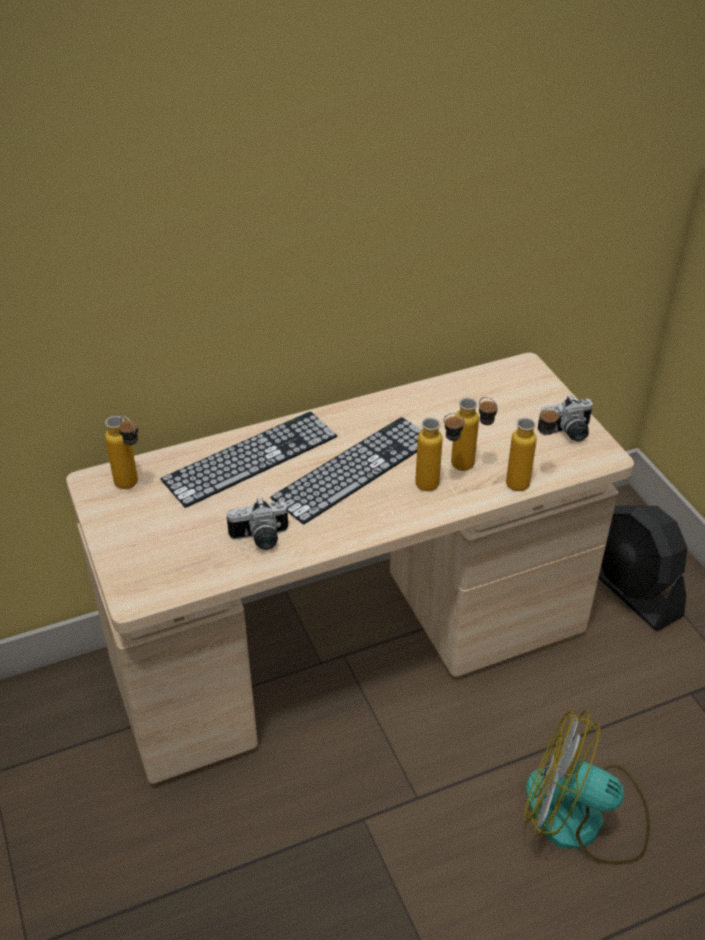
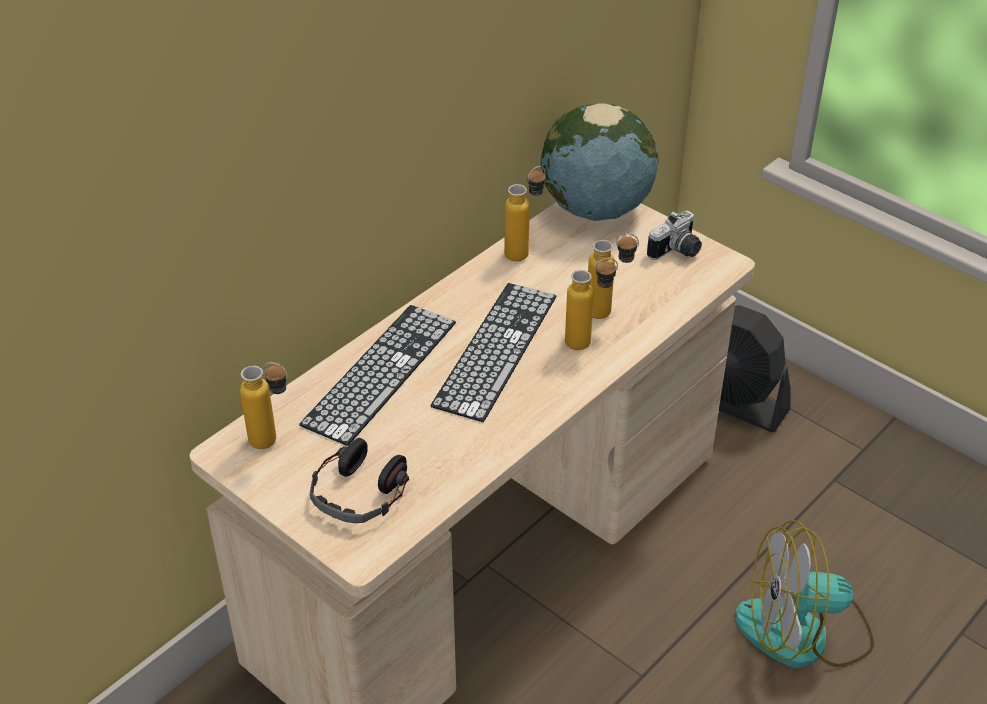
camera: 25 degrees left, 0 degrees up
(168, 548) = (360, 493): none -> headphones
(260, 539) = (449, 451): camera -> none
(519, 377) = (595, 209): none -> globe
(527, 483) = (671, 311): bottle -> bottle (524, 251)

